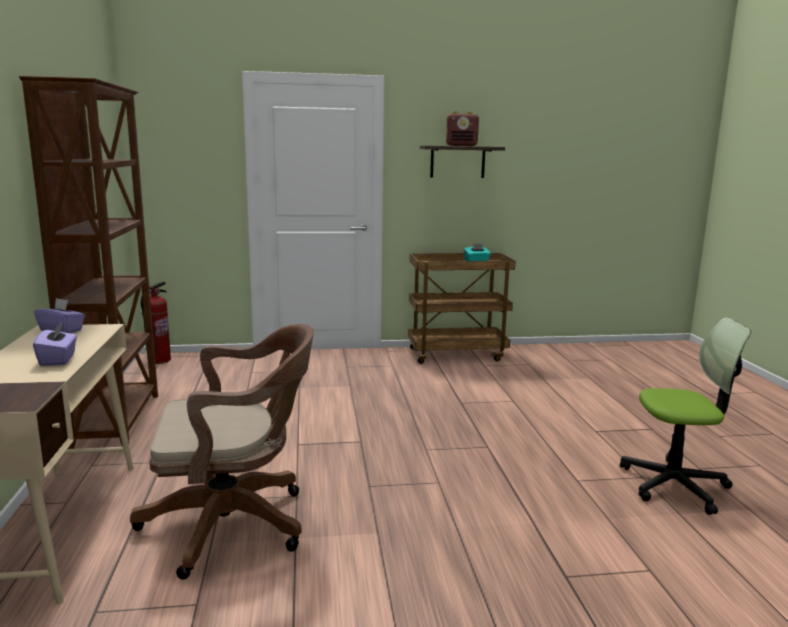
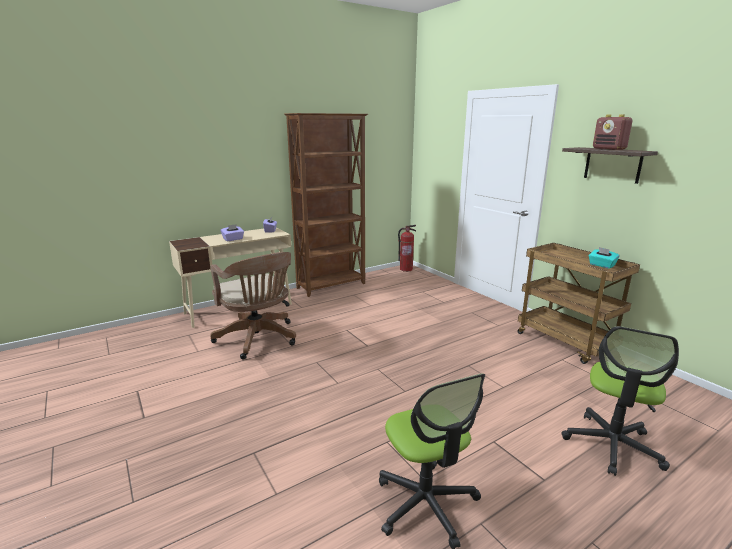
camera: 65 degrees right, 5 degrees up
(616, 393) = (612, 445): none -> office chair

